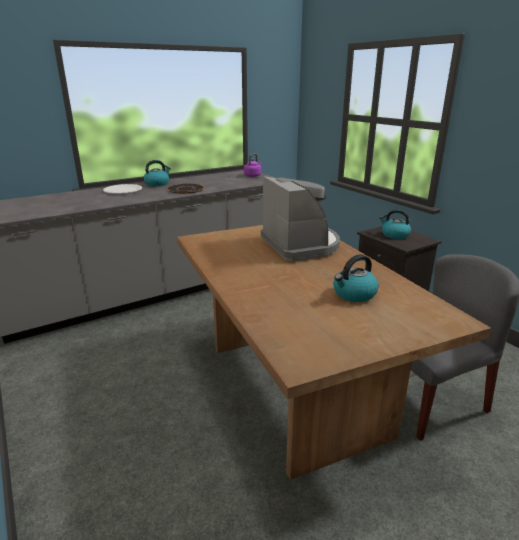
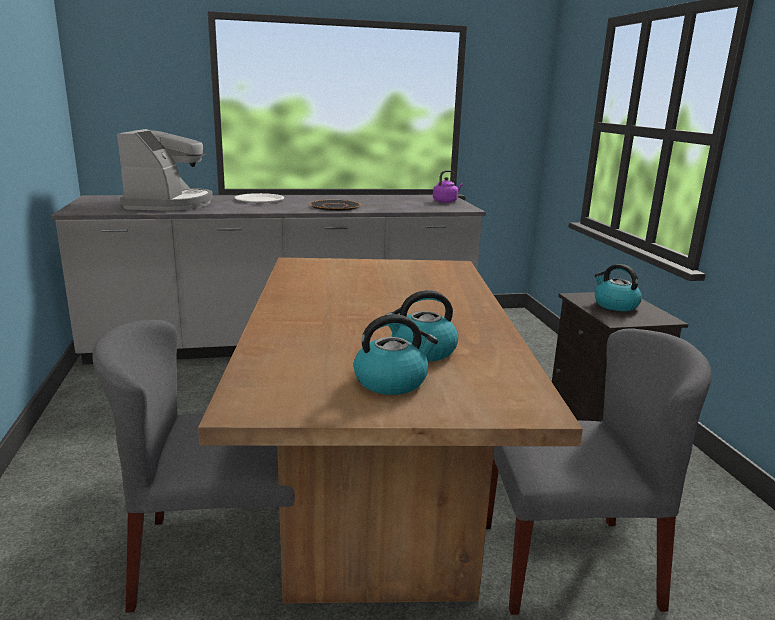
camera: 20 degrees right, 5 degrees down
(157, 184) = (309, 198): kettle -> kettle (392, 381)
(225, 463) = (217, 557): none -> grey chair
(301, 245) = (425, 287): coffee machine -> coffee machine (169, 204)

